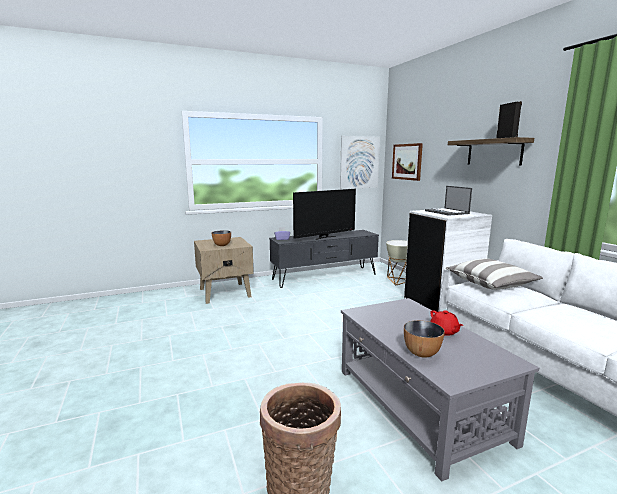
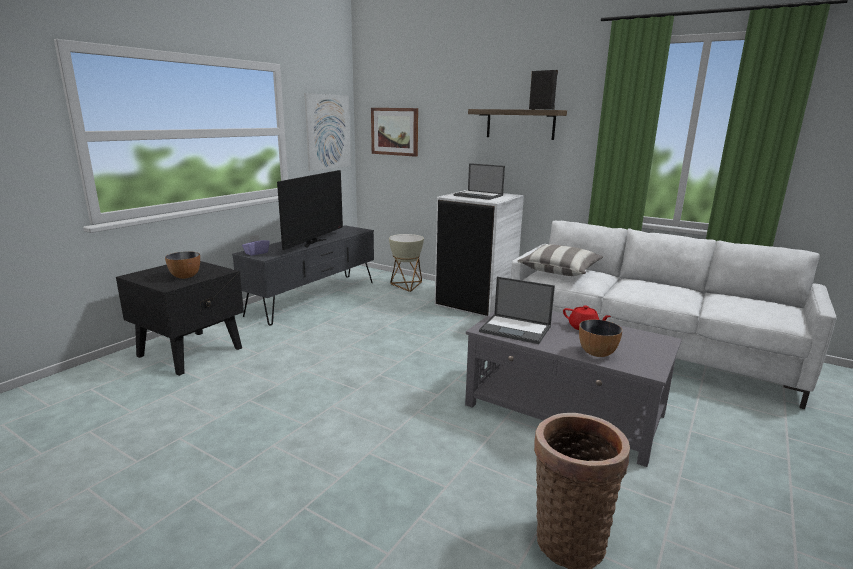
camera: 35 degrees left, 5 degrees up
(225, 292) = (191, 351): beige nightstand -> black nightstand
(381, 318) = (516, 329): none -> laptop

